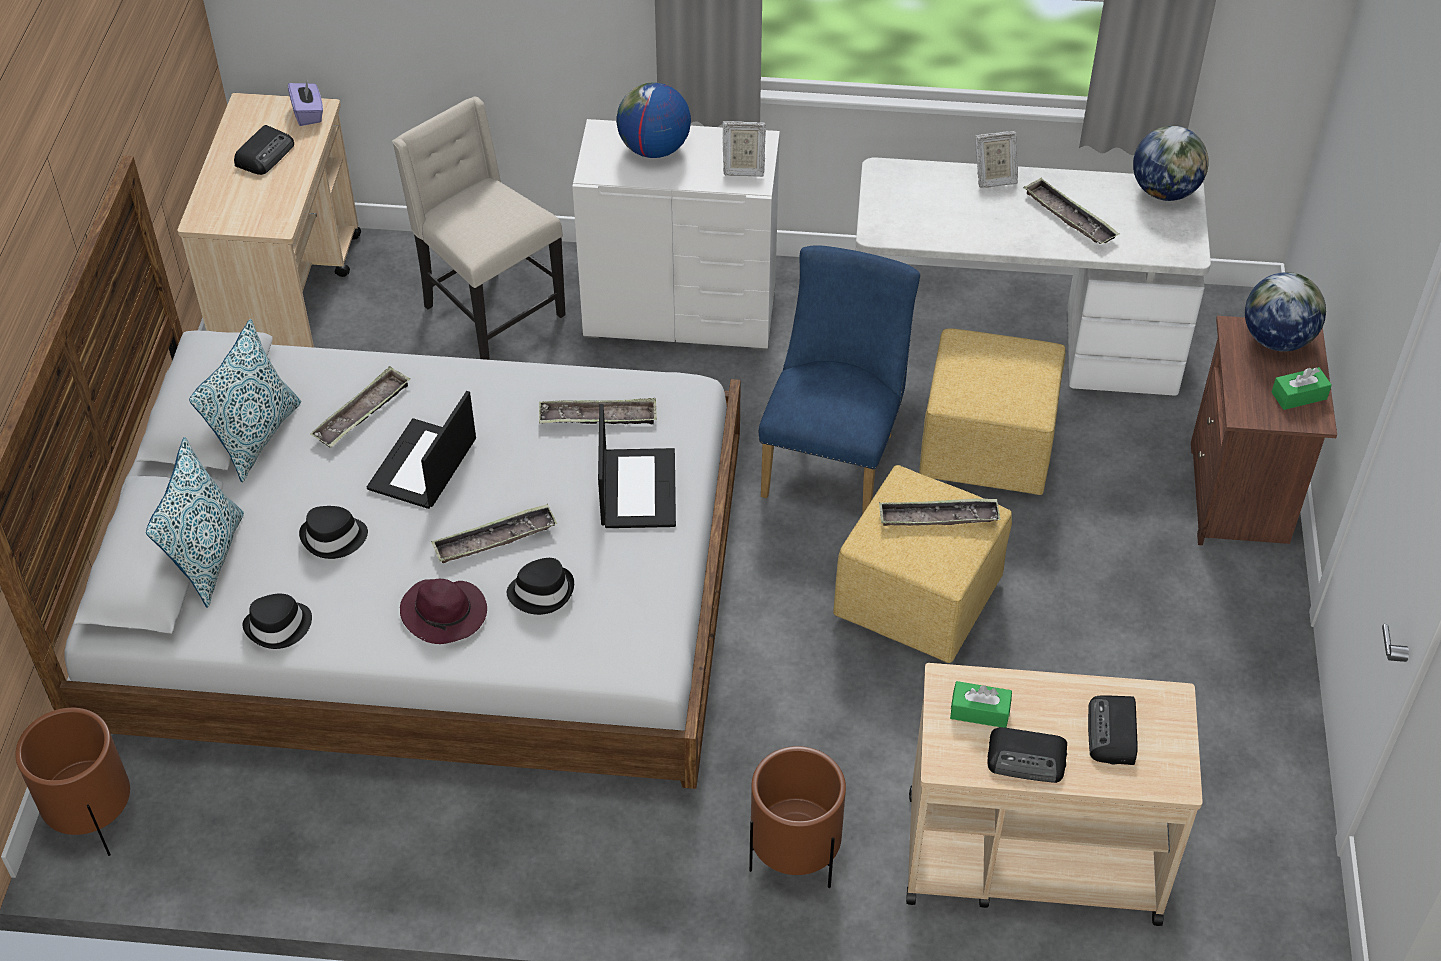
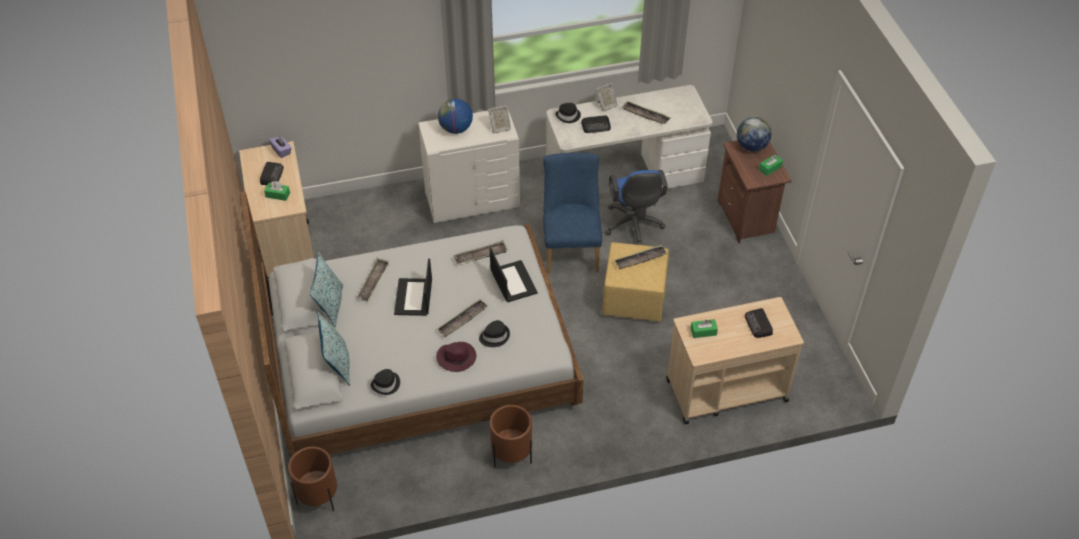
camera: 20 degrees left, 0 degrees up
(256, 194) = (277, 195): none -> green tissue box
(334, 538) = (390, 340): black hat -> black hat (568, 116)
(490, 311) = (384, 223): beige chair -> none
(794, 859) = (631, 420): brown planter -> brown planter (511, 456)
(985, 450) = (633, 227): yellow ottoman -> blue office chair
(1027, 759) = (730, 345): radio -> radio (596, 126)
(1164, 191) = (680, 94): globe -> none

